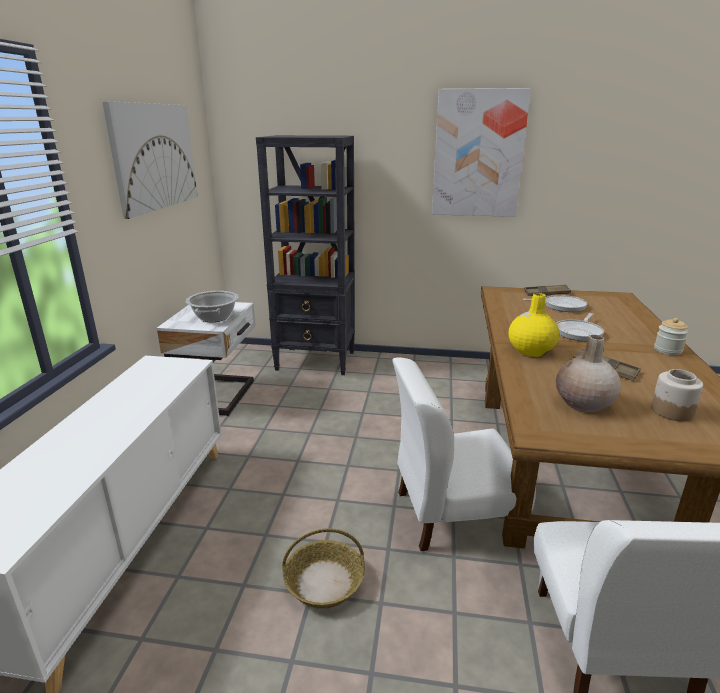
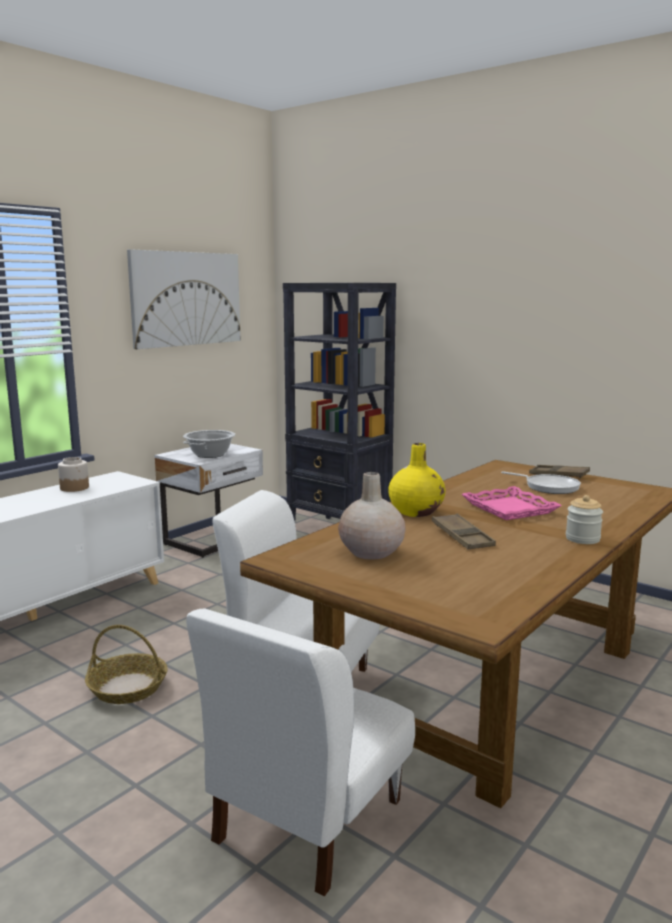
camera: 30 degrees right, 10 degrees down
(478, 154) = (525, 304): picture -> none
(579, 332) = (510, 509): frying pan -> pink tray
(671, 411) = (450, 575): jar -> jar (74, 488)

